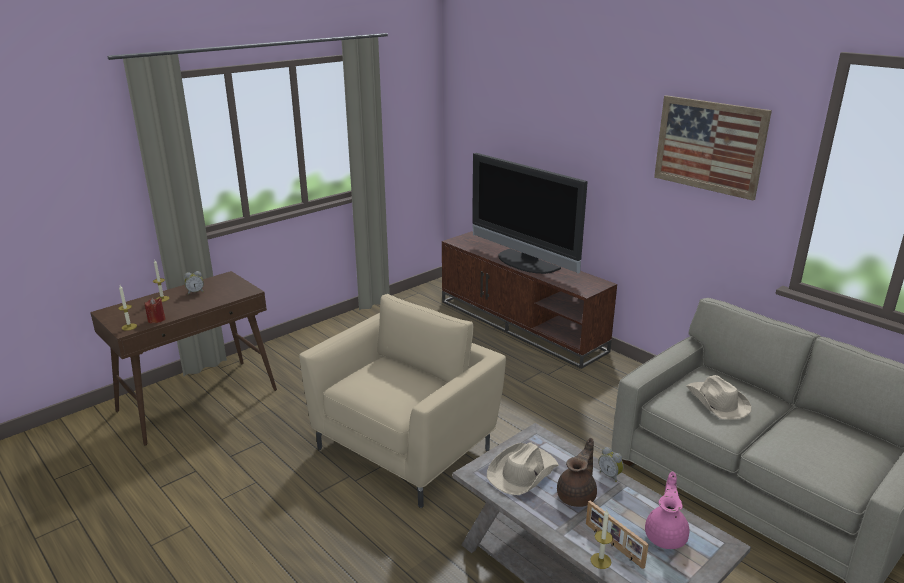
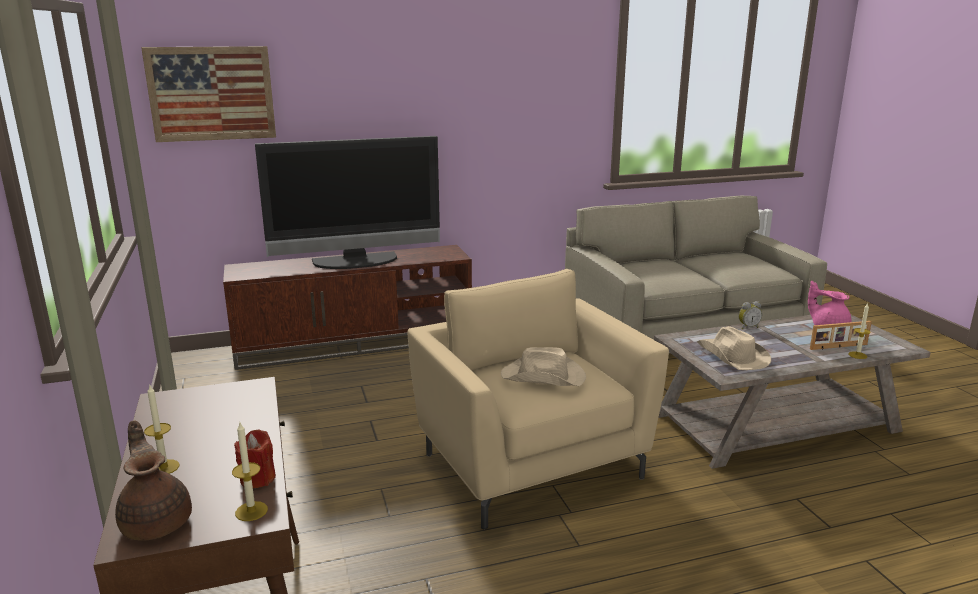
camera: 65 degrees left, 5 degrees down
(195, 292) = (186, 432): alarm clock -> none
(577, 495) = (772, 344): brown teapot -> brown teapot (157, 522)
(709, 146) = (529, 77): picture -> picture (211, 93)
(717, 402) = (666, 272): beige hat -> beige hat (544, 377)

